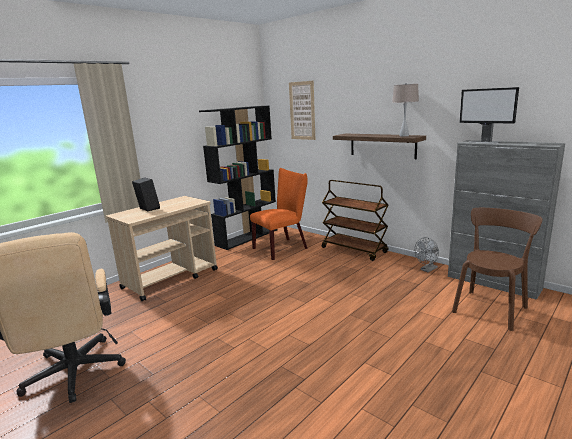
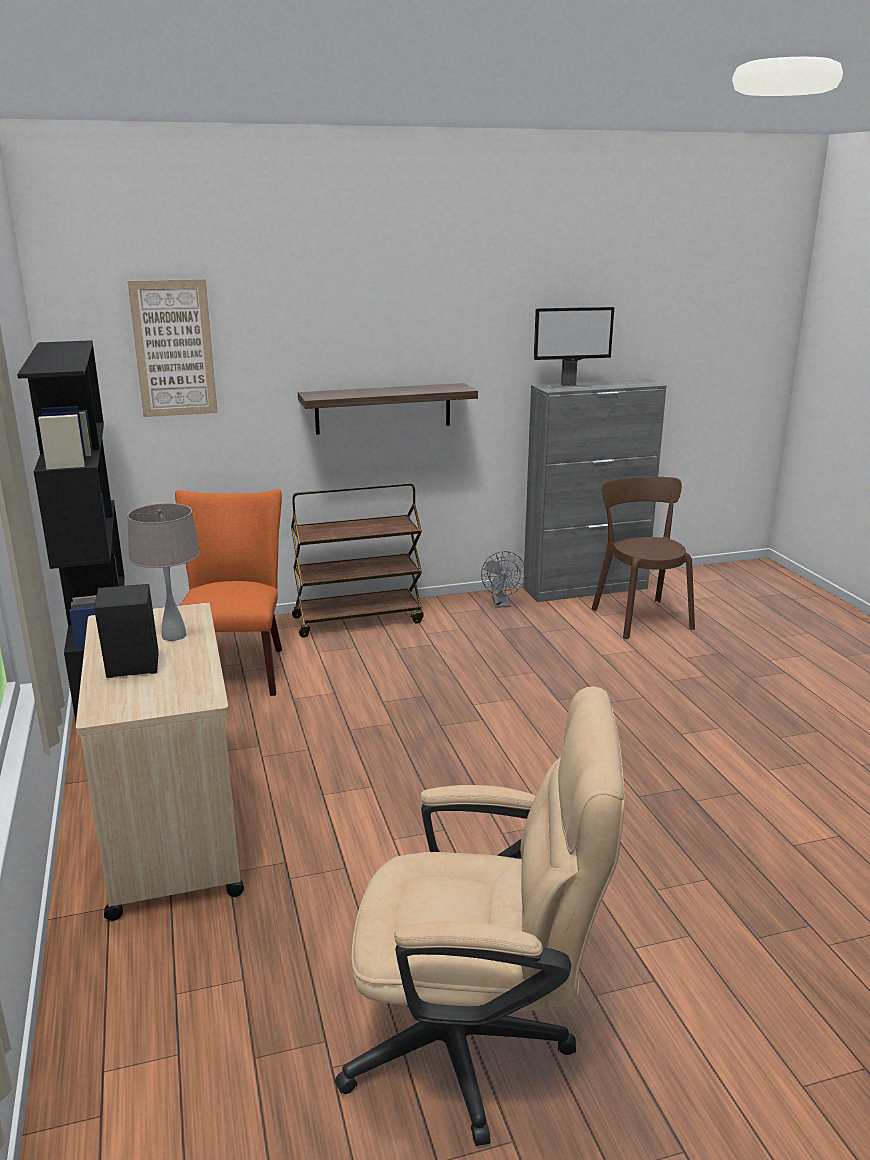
camera: 60 degrees left, 5 degrees up
(404, 136) = (440, 387): beige table lamp -> beige table lamp (173, 636)

